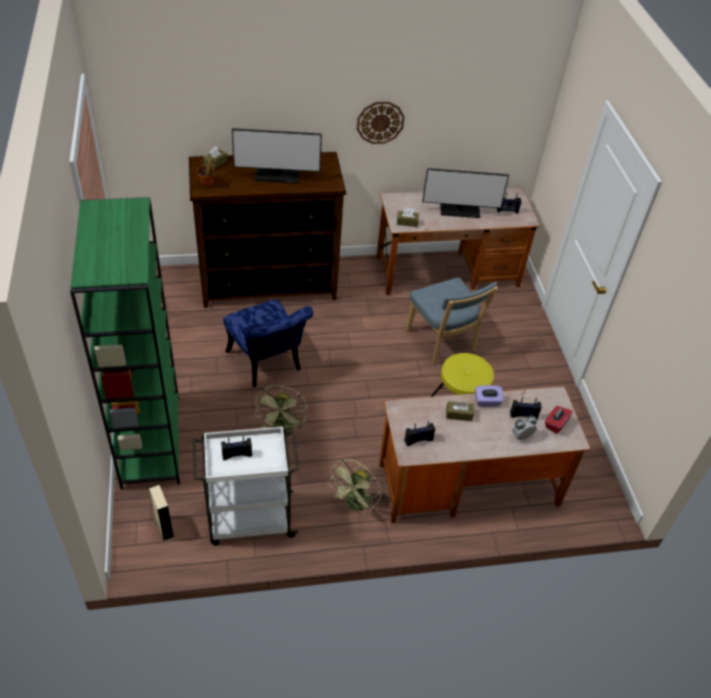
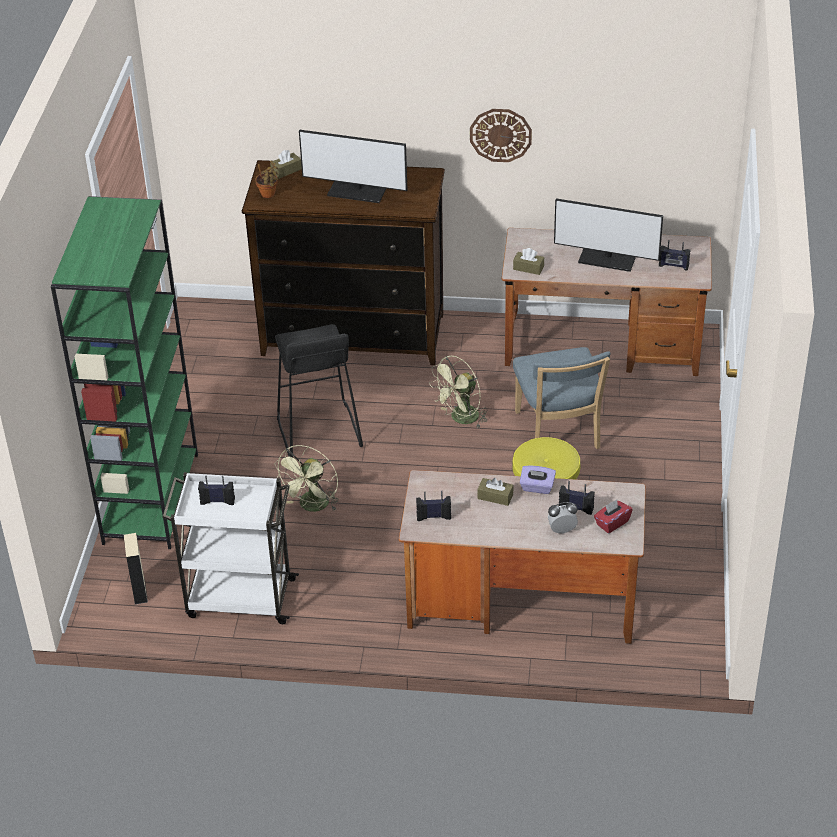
camera: 20 degrees right, 5 degrees down
(267, 365) = (318, 432): blue chair -> black stool
(355, 505) = (371, 602): green fan -> green fan (460, 419)

